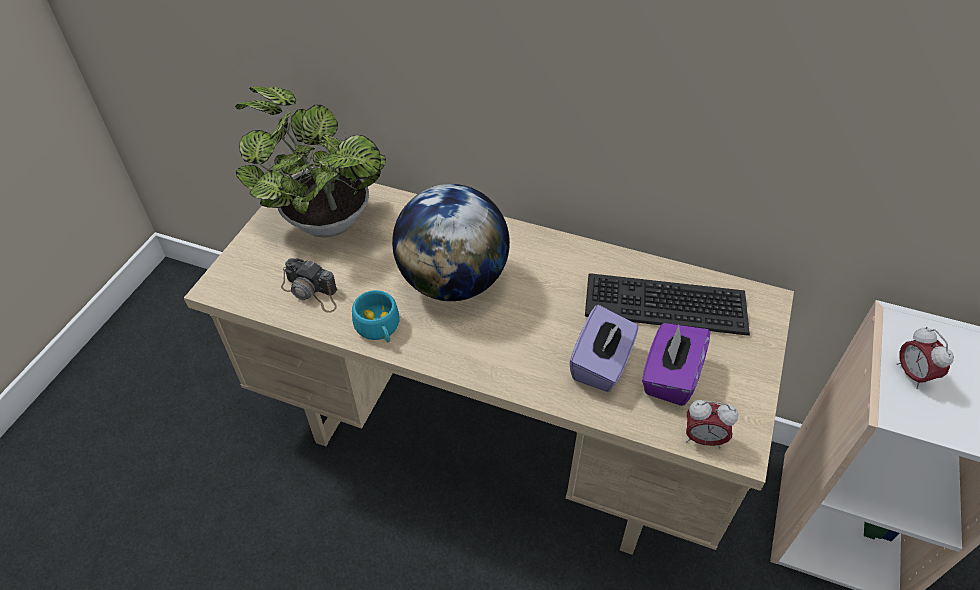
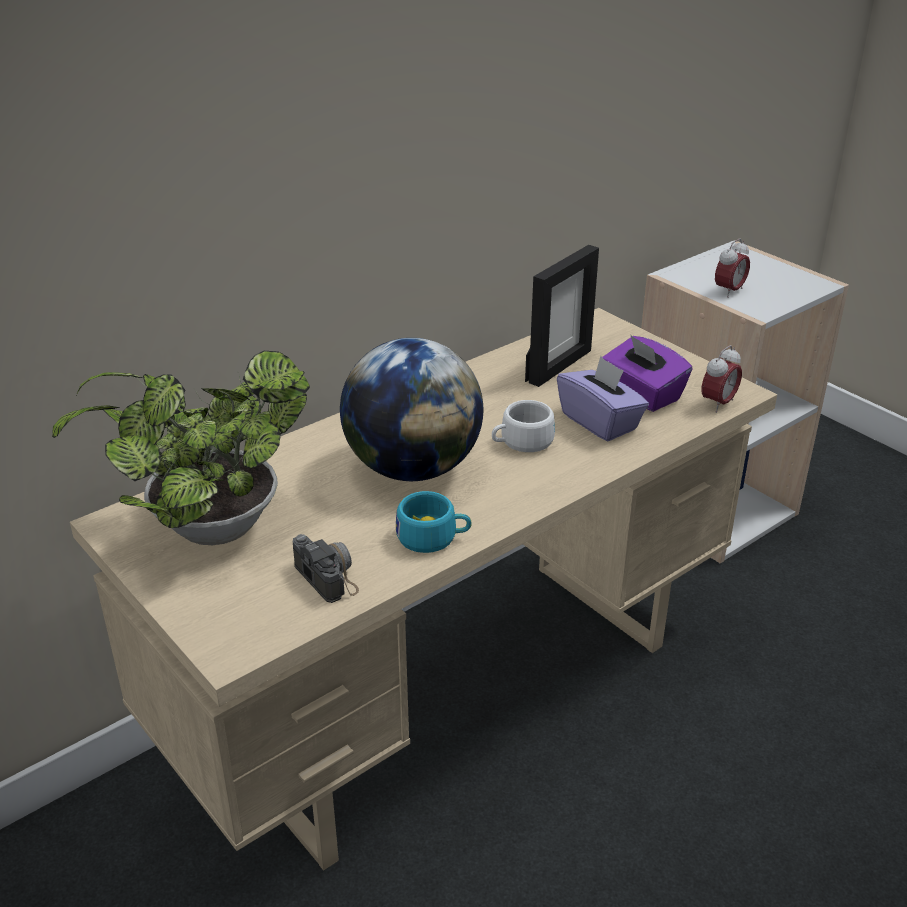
camera: 60 degrees left, 15 degrees down
(312, 292) = (326, 572): camera -> camera turned 90 degrees counterclockwise
(532, 327) = (521, 442): none -> white cup
(665, 304) = (558, 366): keyboard -> picture frame
(912, 374) = (729, 291): alarm clock -> alarm clock turned 60 degrees counterclockwise

